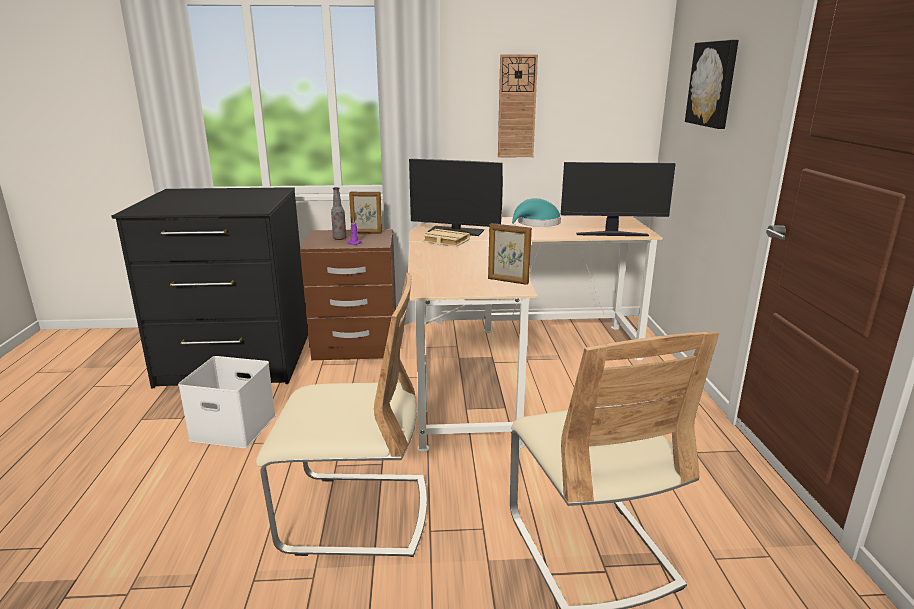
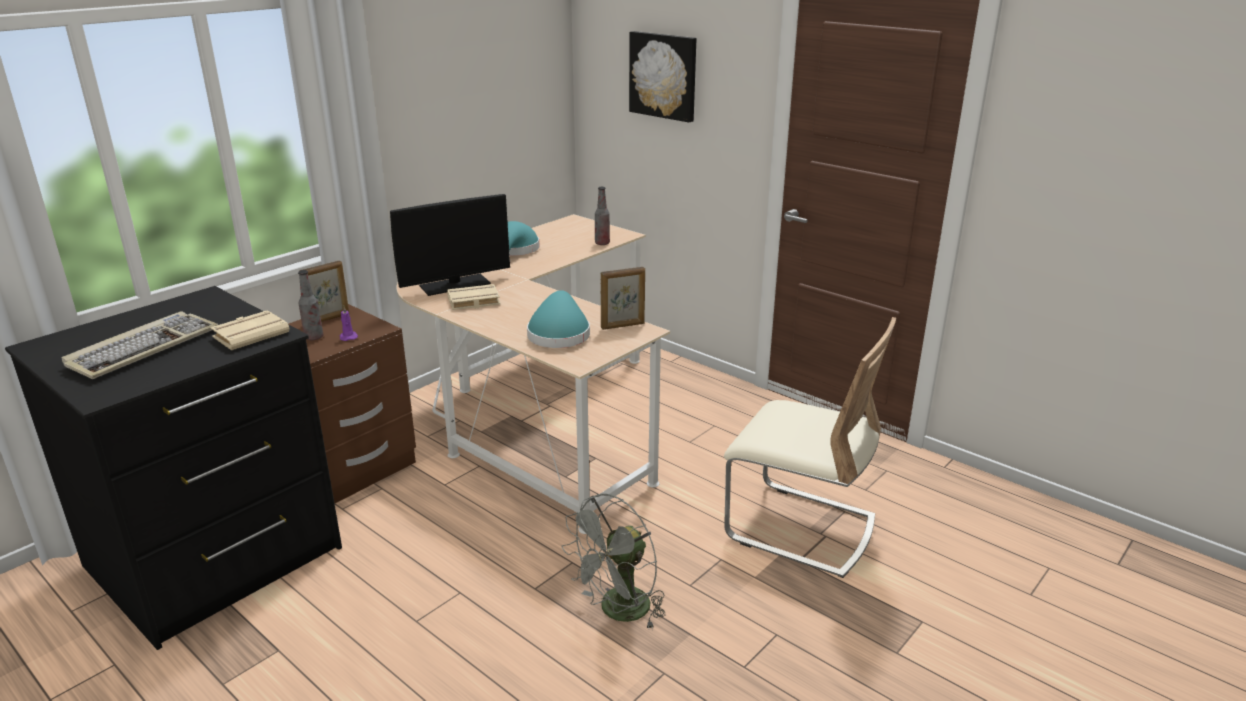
camera: 45 degrees left, 5 degrees up
(198, 200) = (143, 348): none -> keyboard
(235, 427) = (365, 620): white storage box -> none
(247, 207) = (251, 334): none -> beige book
(355, 514) = (618, 612): beige chair -> grey fan
(453, 272) = (559, 334): none -> turquoise hat
(517, 107) = (444, 115): wall clock -> none
(612, 234) = (602, 243): monitor -> bottle

